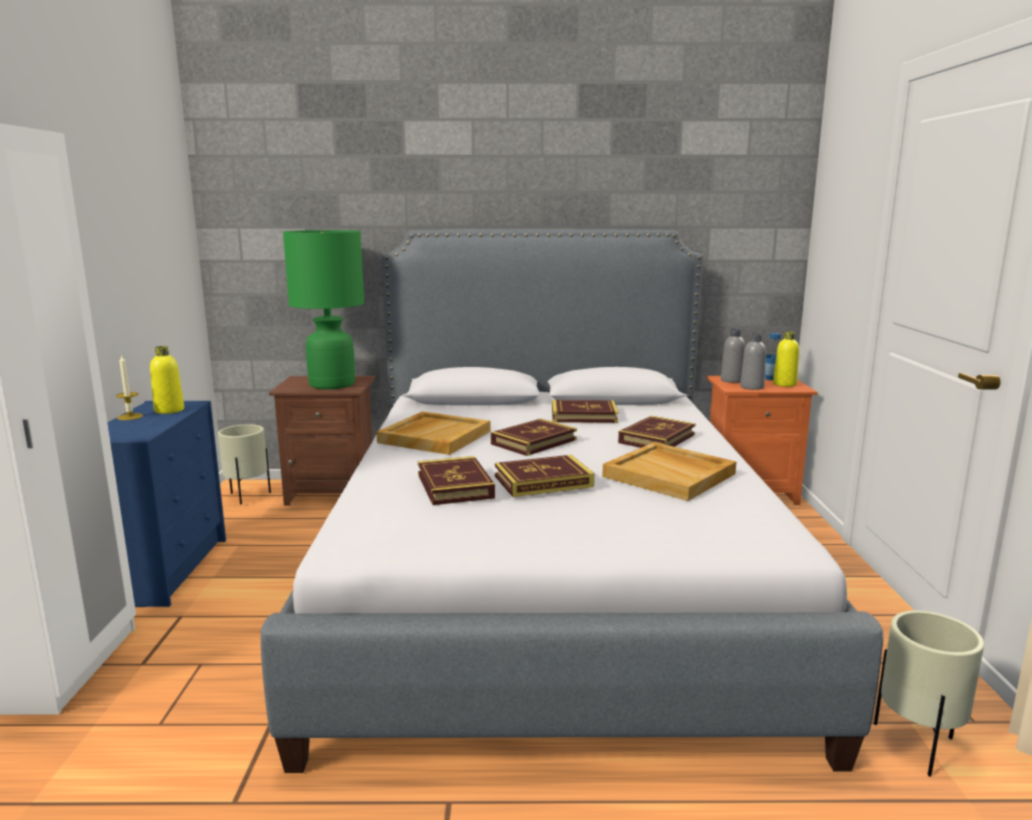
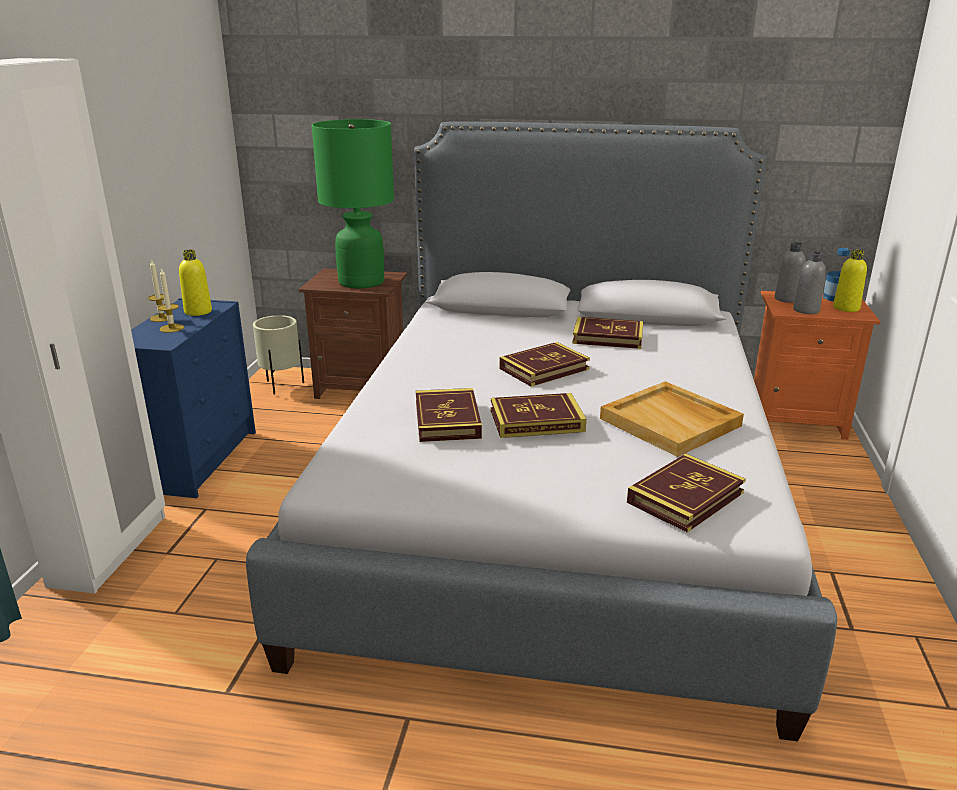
camera: 10 degrees right, 10 degrees up
(143, 424) = (171, 328): none -> candle
(434, 436) = (446, 355): beige tray -> none
(657, 438) = (675, 373): book -> book (685, 497)
(917, 746) = (876, 725): beige planter -> none

